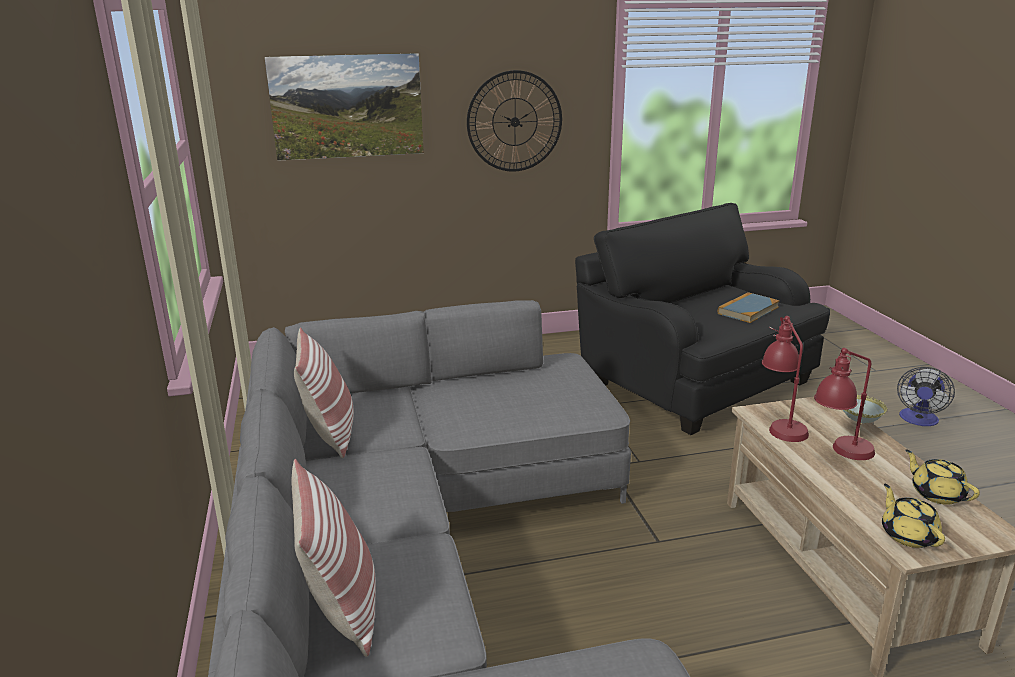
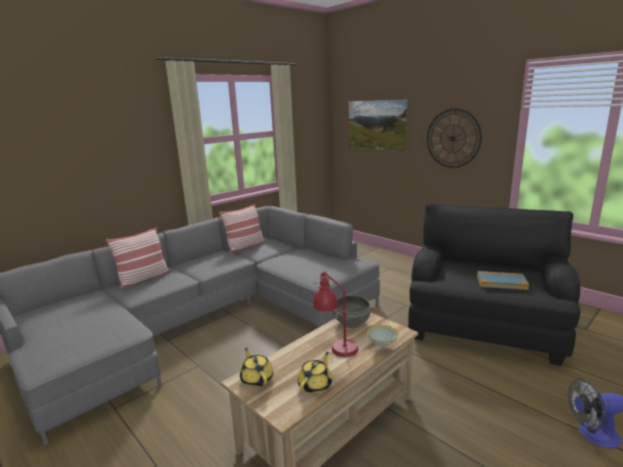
camera: 60 degrees right, 5 degrees down
(780, 424) = (351, 322): red table lamp -> grey bowl
(908, 535) = (257, 379): yellow teapot -> yellow teapot turned 75 degrees counterclockwise

